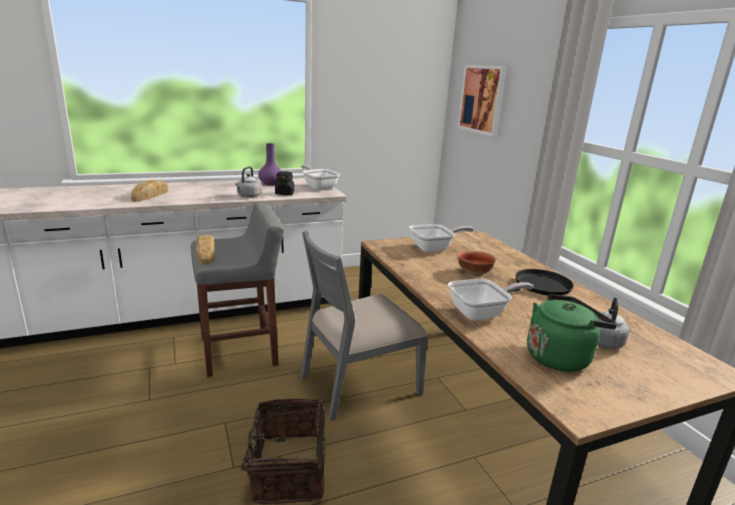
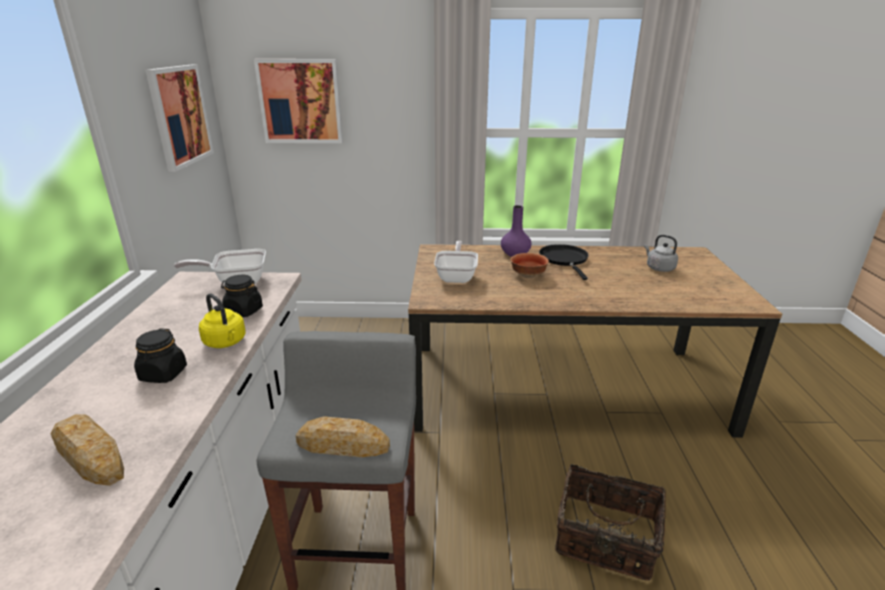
camera: 65 degrees left, 5 degrees up
(213, 193) = (163, 374): none -> black jar
(248, 196) = (226, 342): grey kettle -> yellow kettle
(270, 184) = (170, 314): purple vase -> purple vase (515, 254)
(358, 384) = (483, 449): grey chair -> none
(393, 95) = (180, 116): none -> picture
(482, 313) = (611, 294): frying pan -> none
(560, 357) = (683, 288): green kettle -> none

